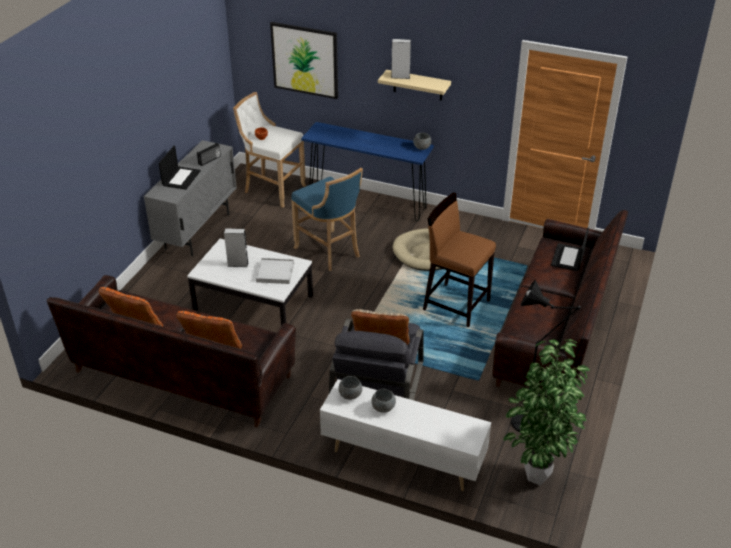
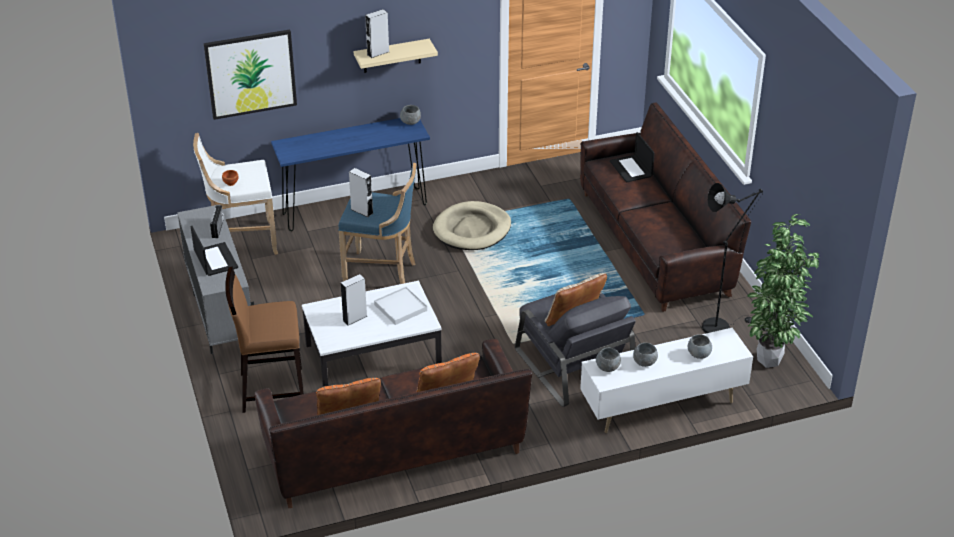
camera: 40 degrees left, 0 degrees up
(315, 192) = (362, 211): none -> grey speaker
(434, 427) = (699, 354): none -> grey bowl
(456, 305) = (552, 263): brown stool -> brown stool (271, 389)

